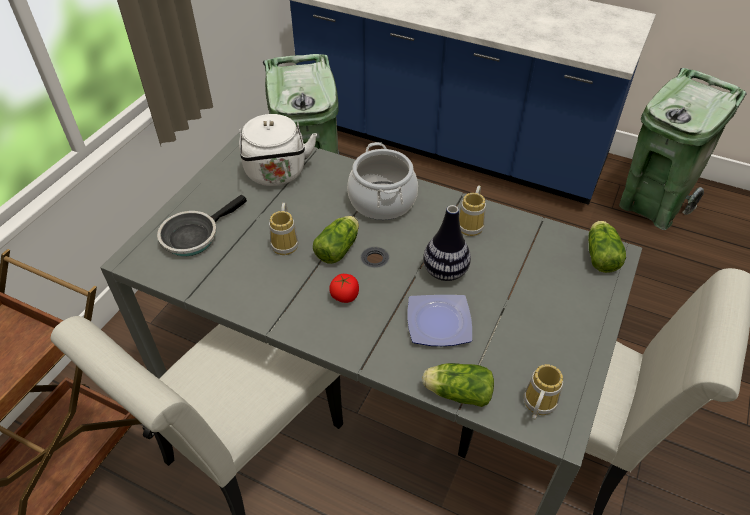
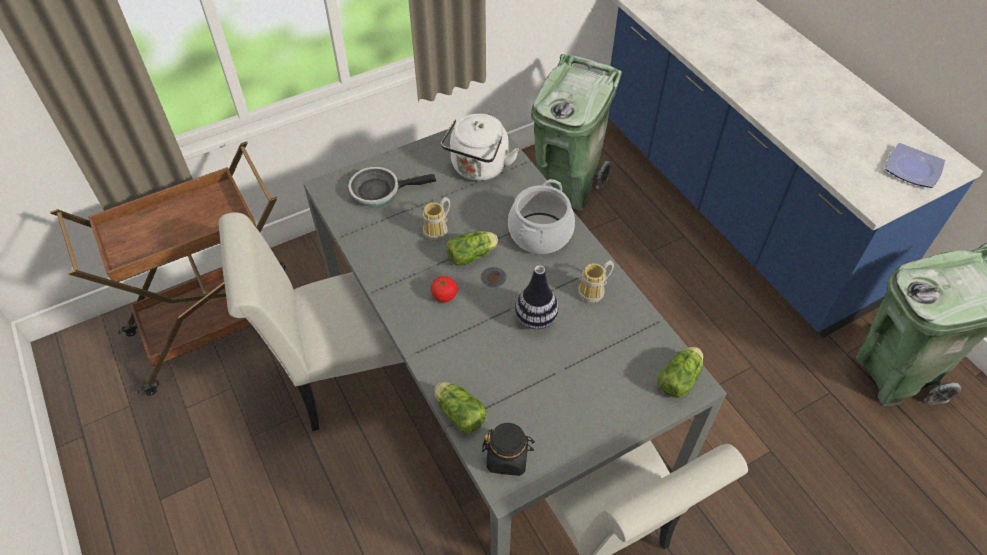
camera: 35 degrees right, 5 degrees up
(437, 322) = (493, 354): plate -> plate (912, 168)
(536, 405) = (507, 457): mug -> black jar

